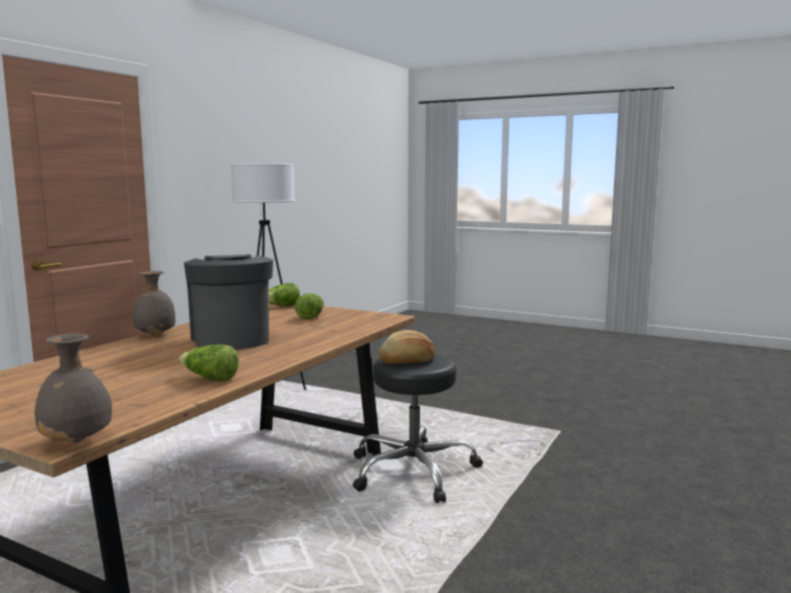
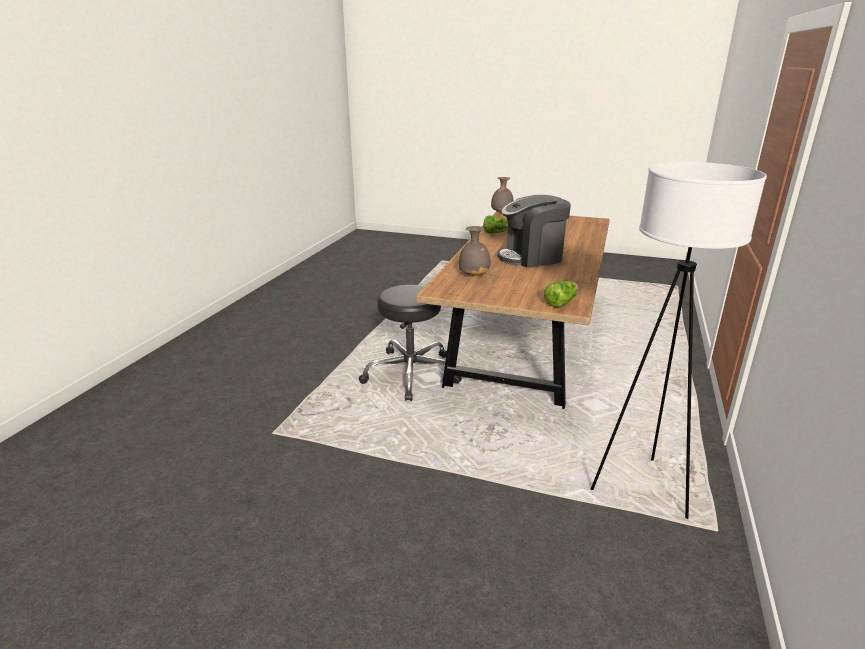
camera: 170 degrees right, 15 degrees up
(154, 335) = (589, 257): grey vase -> grey vase (474, 276)
(231, 339) = (531, 257): coffee machine -> coffee machine turned 105 degrees clockwise
(310, 316) = (510, 287): lettuce -> none
(407, 361) = (414, 293): bread -> none

